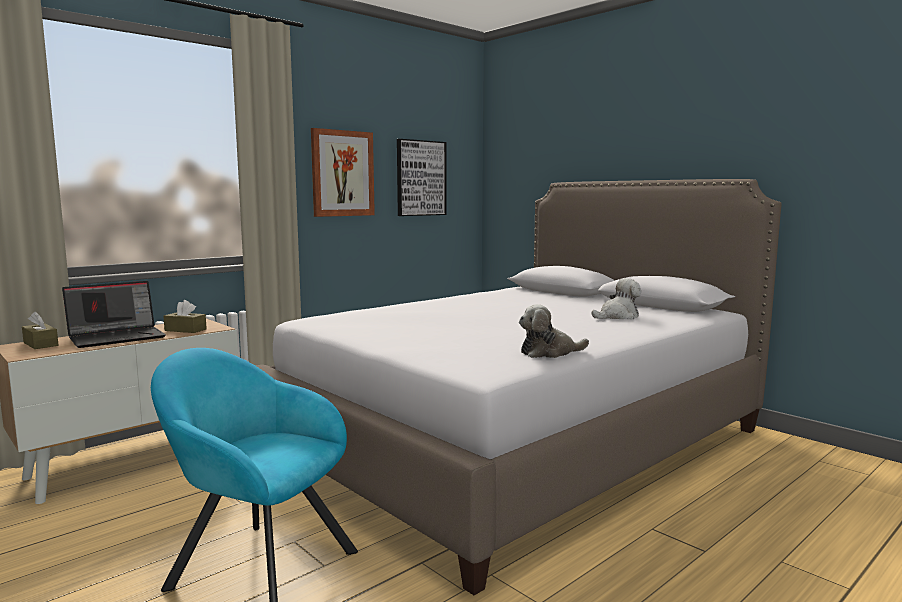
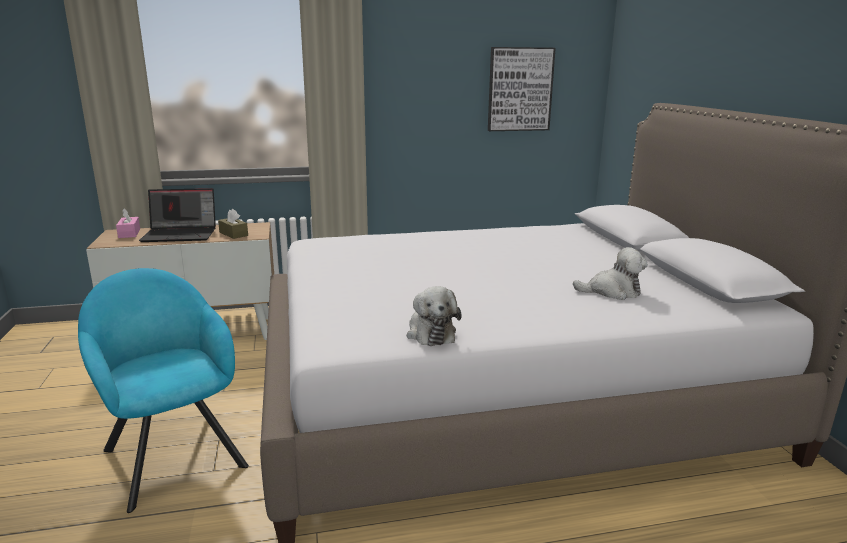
camera: 30 degrees right, 10 degrees up
(40, 344) = (129, 233): brown tissue box -> pink tissue box
(342, 173) = (423, 87): picture -> none
(549, 352) = (430, 332): plush toy -> plush toy turned 120 degrees counterclockwise

